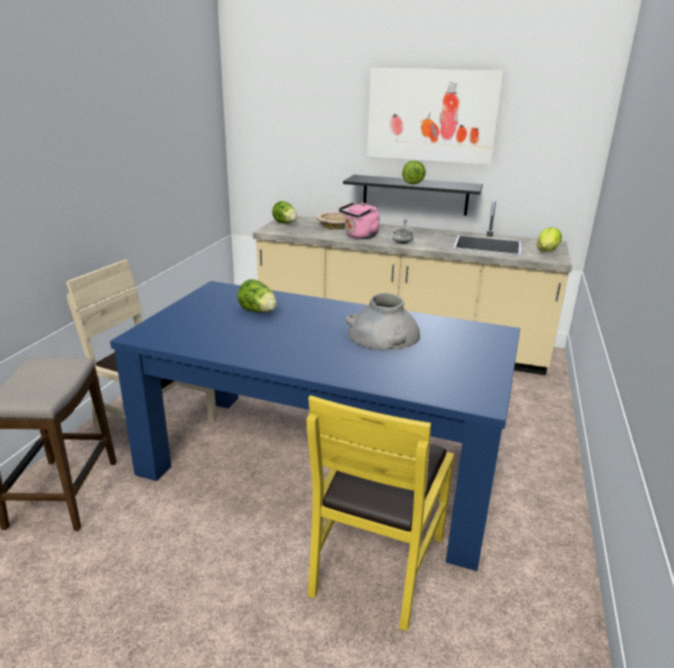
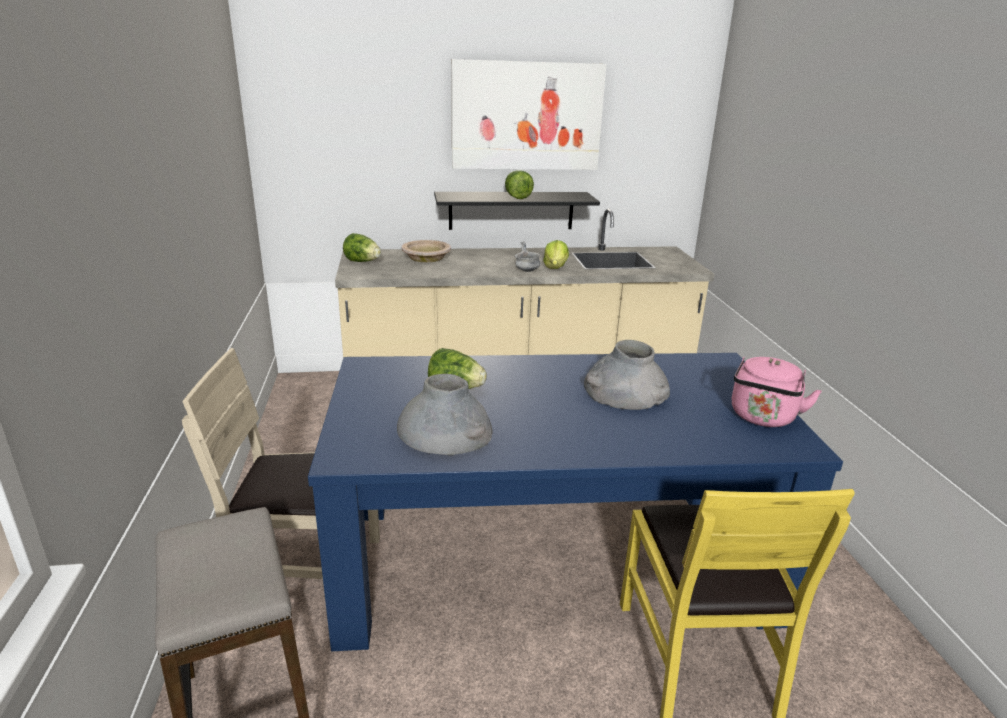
camera: 25 degrees left, 0 degrees up
(219, 334) = (445, 431): none -> grey vase
(359, 236) = (471, 268): pink kettle -> pink kettle (762, 418)
(547, 251) = (674, 260): lettuce -> lettuce (555, 268)

